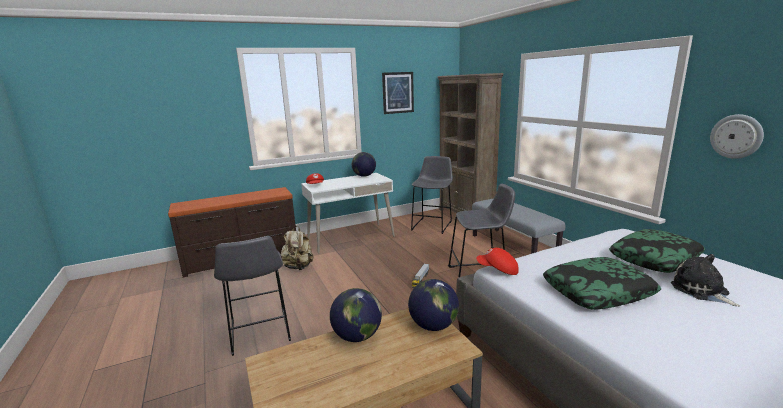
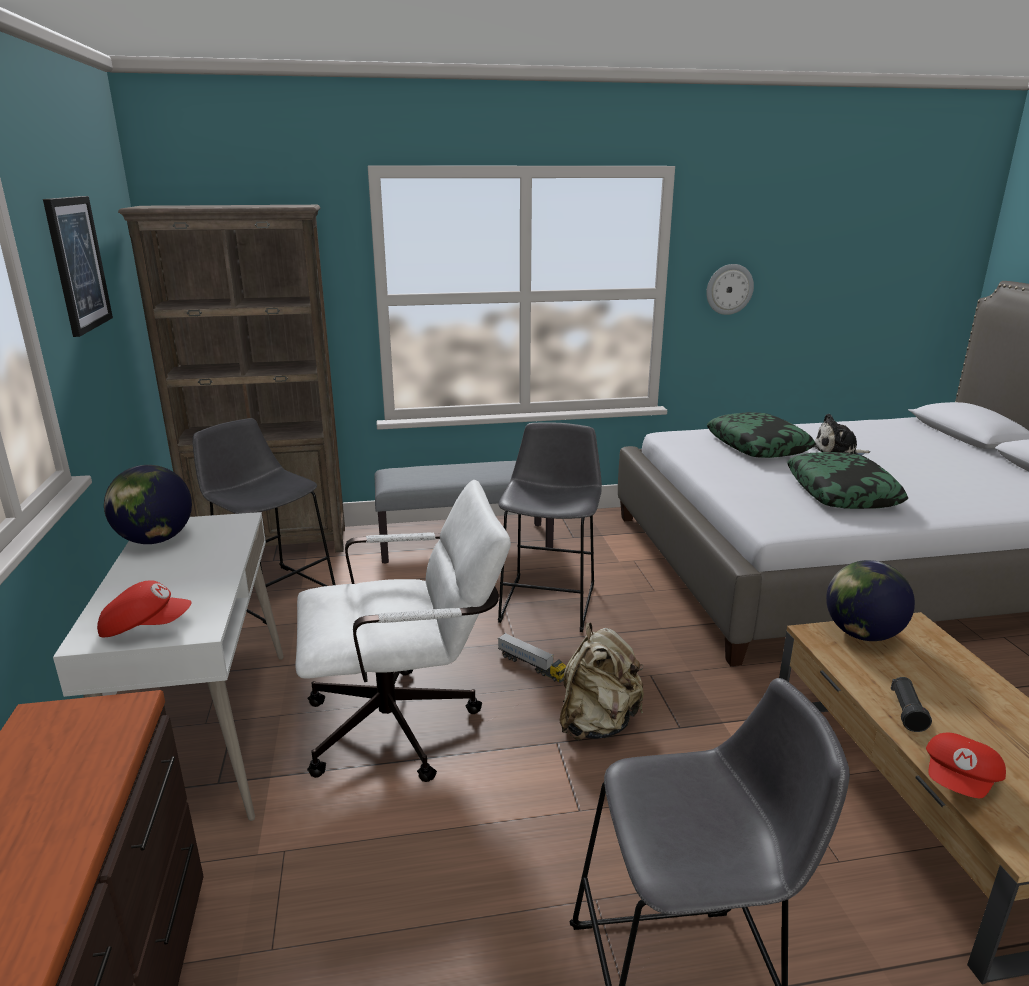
camera: 75 degrees left, 5 degrees up
(298, 267) = (319, 878): beige backpack -> beige backpack (597, 723)
(357, 336) = (906, 712): globe -> black flashlight
(369, 264) = (407, 724): none -> white office chair
(497, 270) = (778, 528): red cap -> red cap (960, 782)

